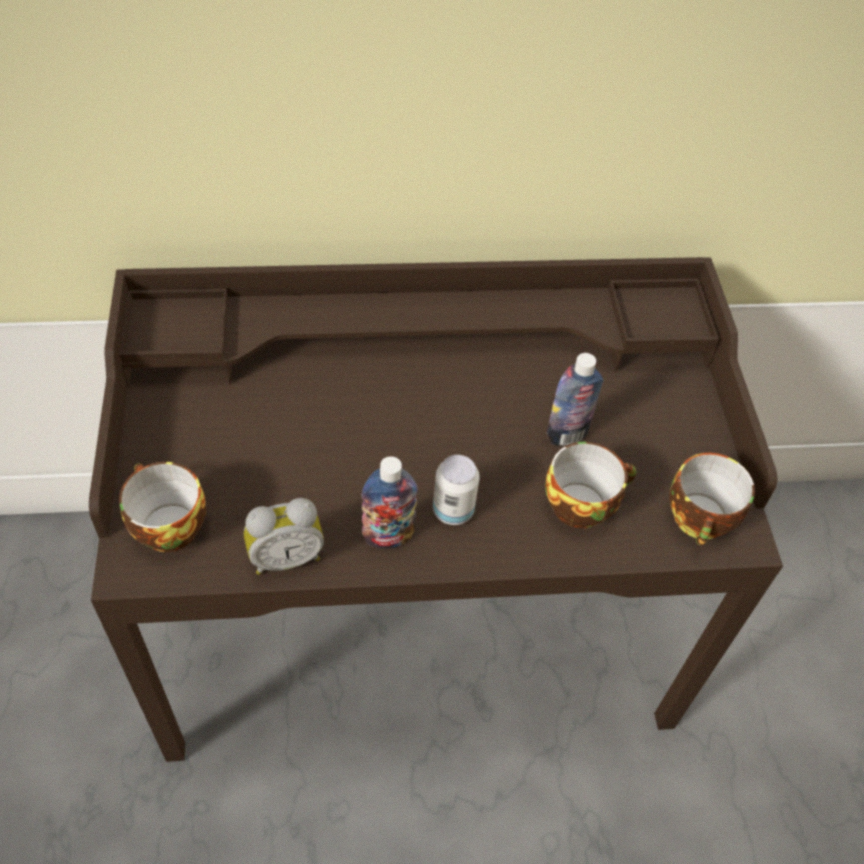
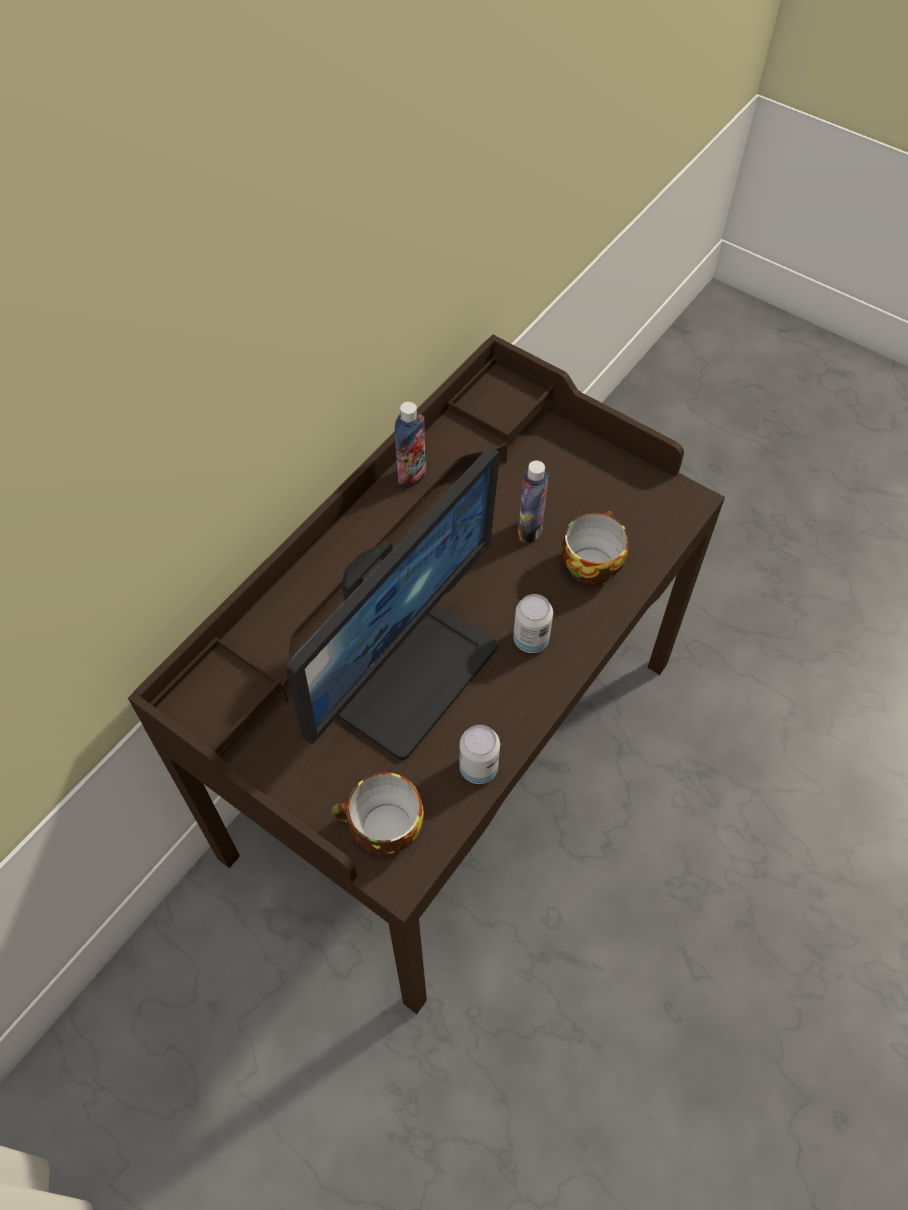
camera: 45 degrees left, 5 degrees up
(285, 556) = (478, 768): alarm clock -> can
(334, 443) = (408, 671): none -> monitor
(388, 536) = (517, 693): bottle -> bottle (412, 475)
(701, 521) = (659, 511): cup -> none

